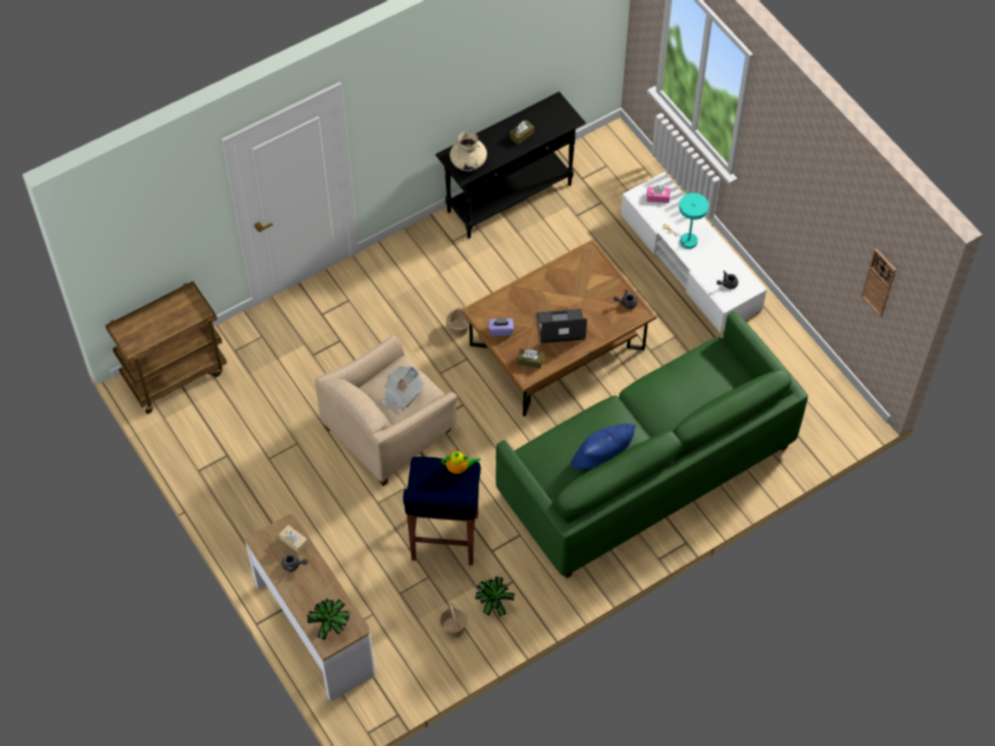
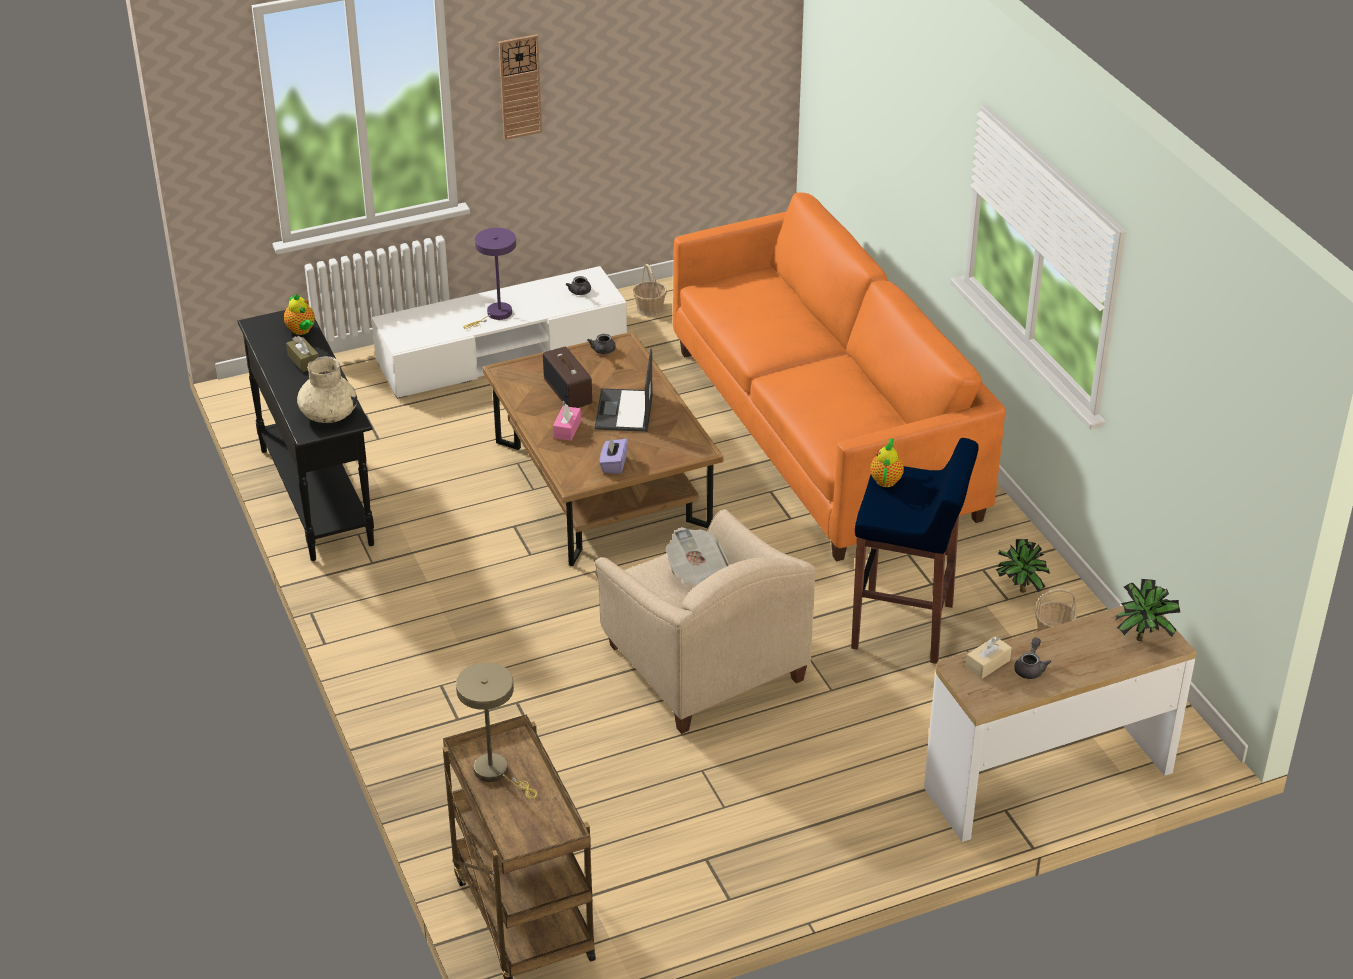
camera: 80 degrees left, 20 degrees down
(177, 312) = (496, 772): none -> beige table lamp
(458, 328) = (537, 573): basket -> basket (649, 309)
(530, 361) = (676, 444): brown tissue box -> none
(554, 126) = (301, 331): none -> teapot
(575, 292) = (568, 391): none -> radio
(602, 460) = (863, 393): blue pillow -> none
(646, 470) = (824, 433): green sofa -> orange sofa
(658, 197) = (414, 327): pink tissue box -> pink tissue box (567, 429)
(685, 240) = (495, 315): turquoise table lamp -> purple table lamp
(879, 282) = (733, 59): wall clock -> wall clock (520, 87)

